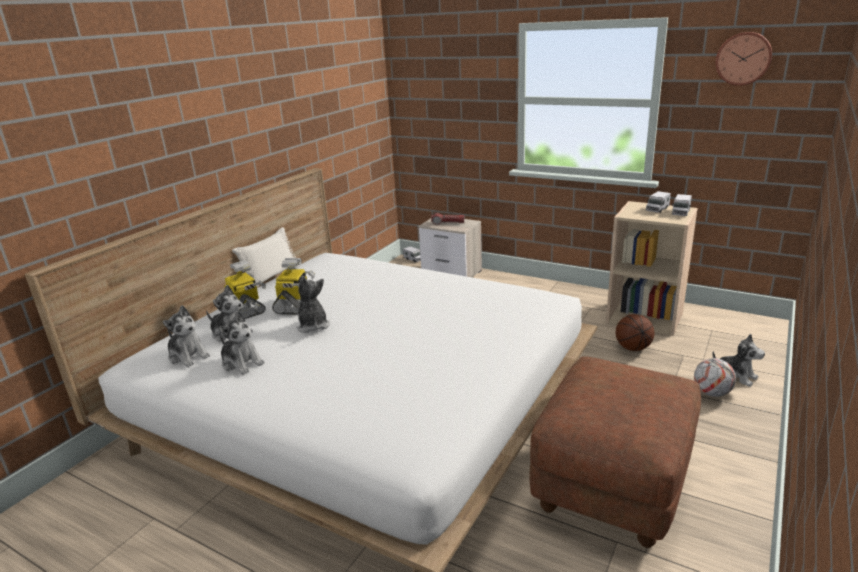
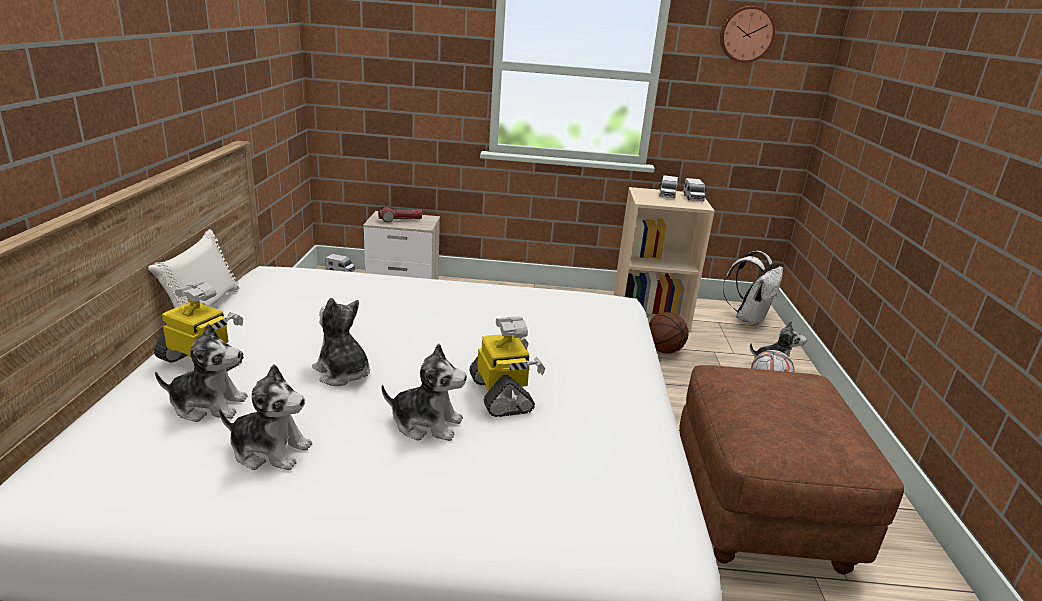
camera: 30 degrees left, 0 degrees up
(188, 356) = (153, 456): plush toy -> plush toy (426, 424)
(295, 305) = (285, 345): toy robot -> toy robot (502, 395)
(748, 330) = (748, 318): none -> white backpack

